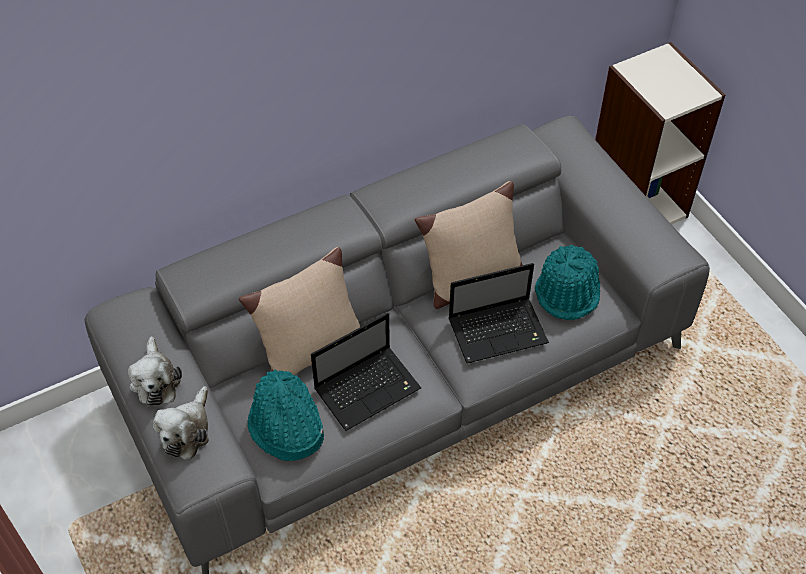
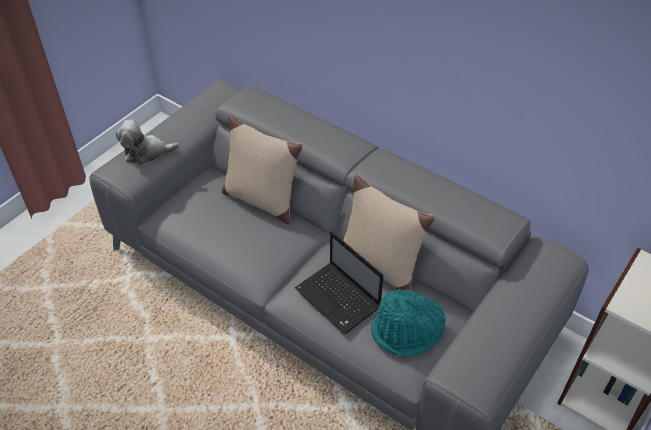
camera: 65 degrees right, 5 degrees down
(155, 380) = (177, 124): plush toy -> none
(285, 428) = (191, 210): turquoise hat -> none
(369, 388) = (245, 241): laptop -> none

